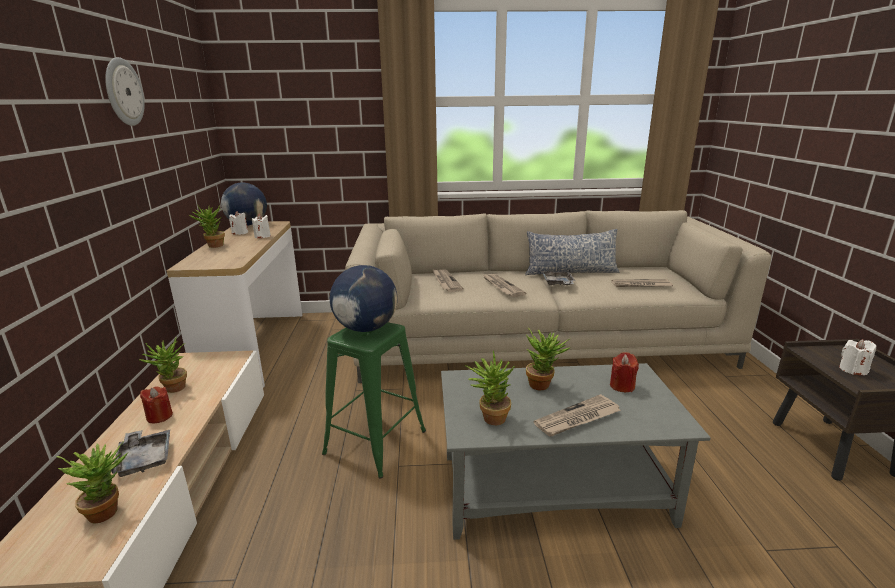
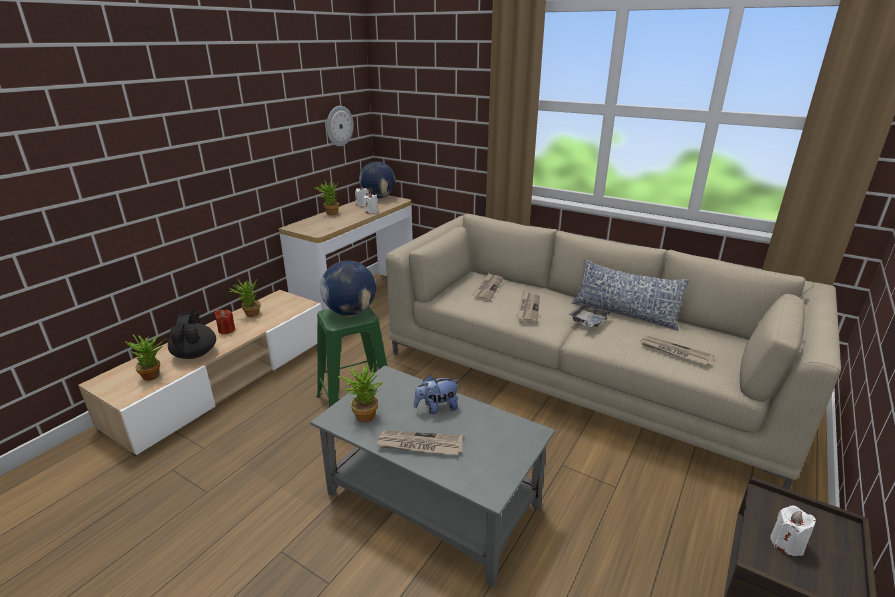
camera: 35 degrees right, 5 degrees up
(123, 92) = (262, 96): wall clock -> wall clock (339, 126)
(145, 458) = (195, 353): grey tray -> black teapot
(543, 384) = (437, 408): potted plant -> plush toy
(622, 386) = (497, 438): red candle -> none

